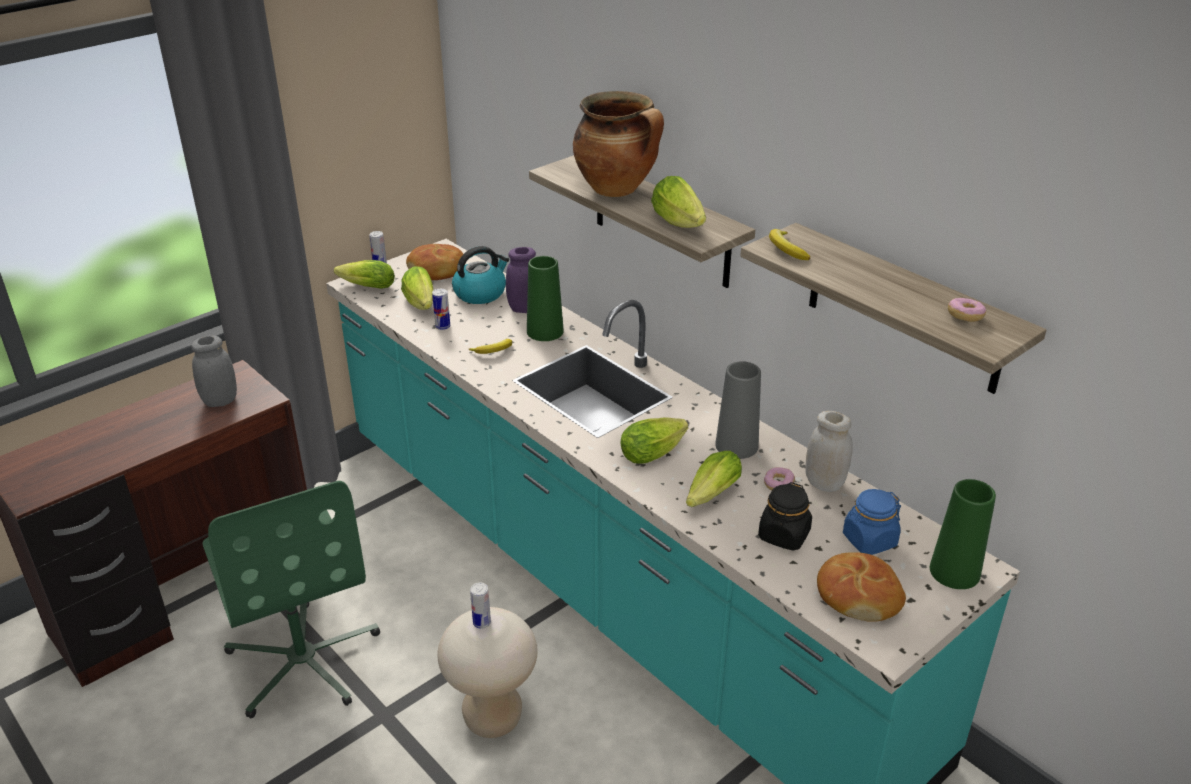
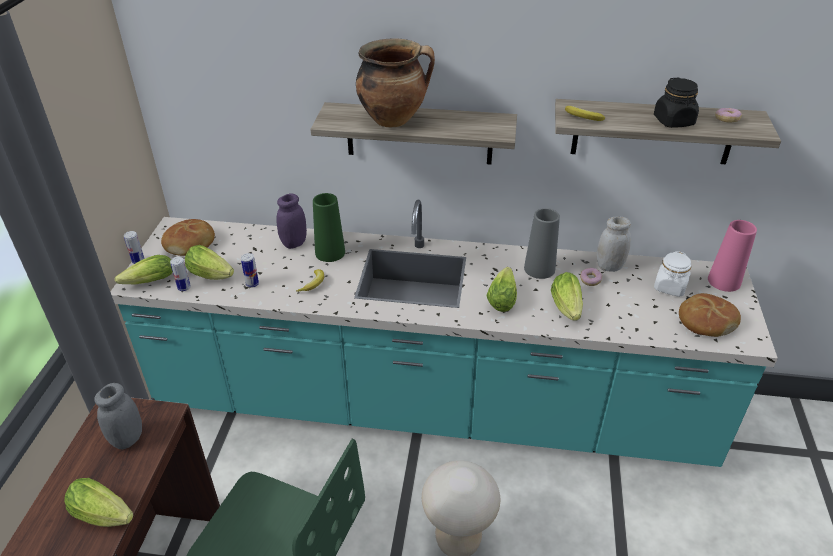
camera: 40 degrees left, 5 degrees up
(480, 293) = (247, 246): kettle -> none
(482, 623) = (459, 479): can -> can (184, 287)
(680, 223) = (470, 127): lettuce -> lettuce (105, 515)
(784, 535) = (631, 309): black jar -> black jar (674, 121)
(869, 540) = (670, 287): blue jar -> white jar
(954, 571) = (724, 281): green vase -> pink vase

